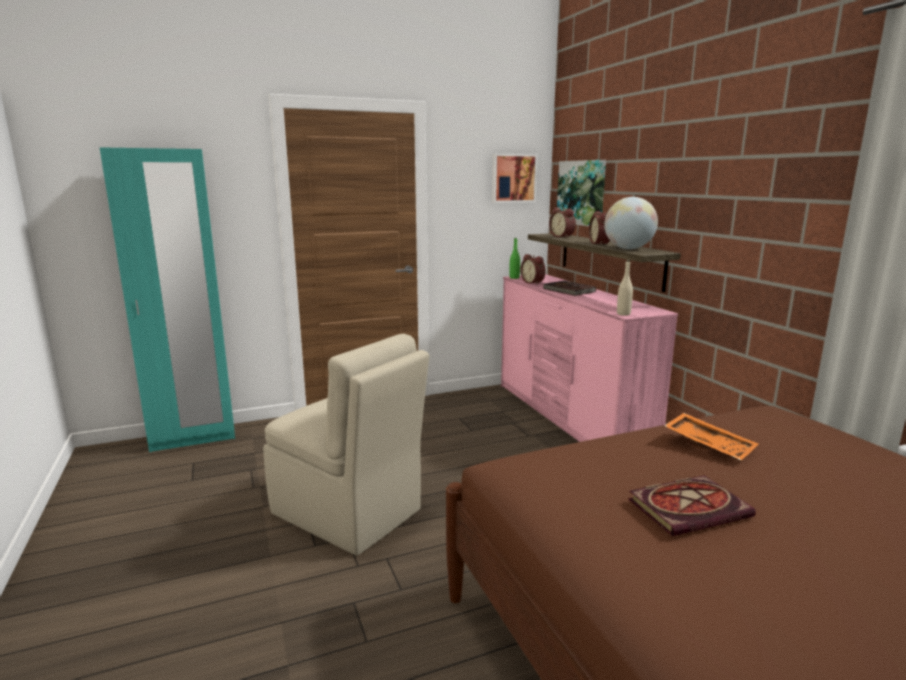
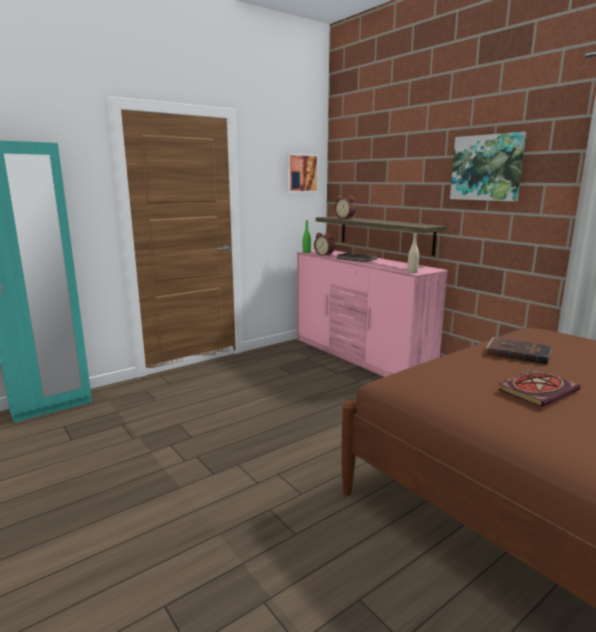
camera: 15 degrees left, 0 degrees up
(348, 513) = (228, 446): beige chair -> none
(582, 193) = (357, 184): picture -> picture (487, 168)
(601, 244) = (382, 221): alarm clock -> none
(628, 249) = (407, 224): globe -> none
(709, 445) = (518, 352): orange tray -> brown book

